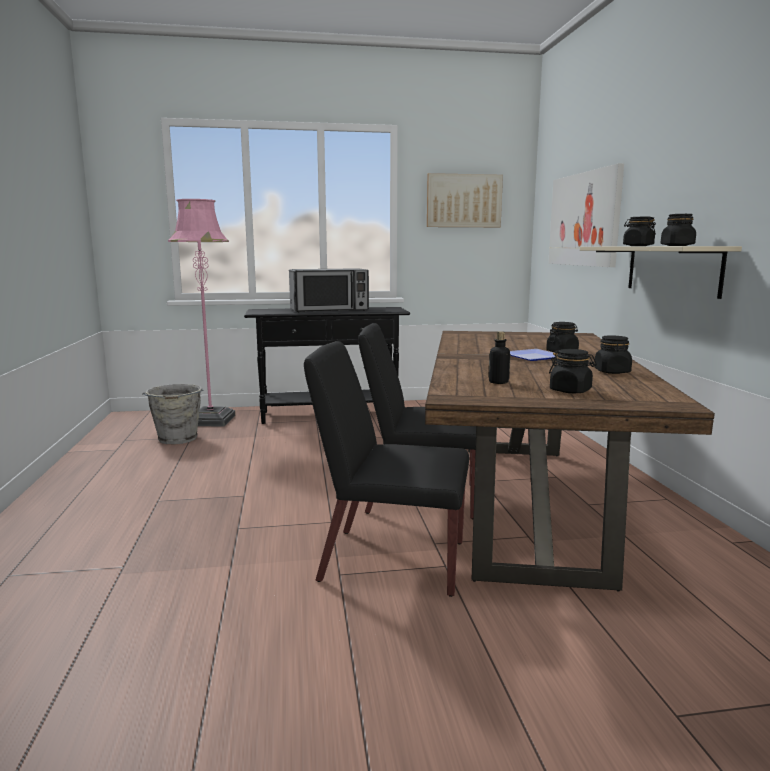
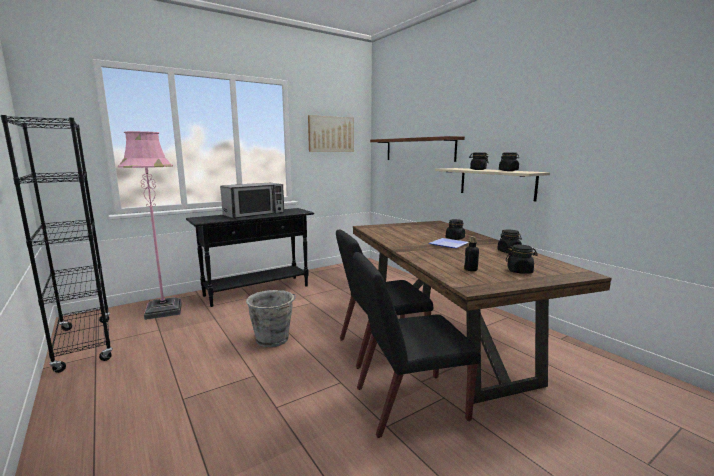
camera: 25 degrees left, 0 degrees up
(116, 438) = (85, 344): none -> black bookcase
(177, 439) = (148, 334): grey bucket -> grey bucket (273, 340)
(584, 219) = (419, 149): picture -> brown shelf

